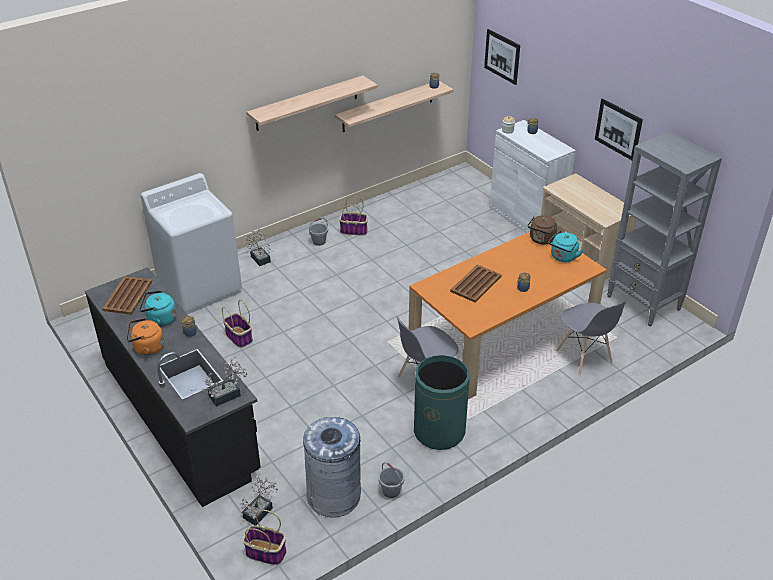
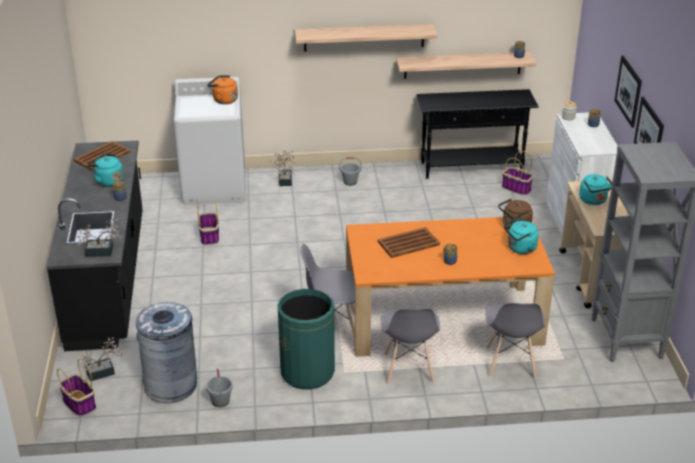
camera: 30 degrees right, 5 degrees down
(147, 348) = (78, 198): orange kettle -> orange kettle (223, 100)
(354, 230) = (391, 182): basket -> basket (517, 188)
(408, 196) = (472, 168): none -> black console table
(502, 56) = (593, 38): picture -> picture (628, 91)
(515, 394) = (408, 369): none -> grey chair
(577, 197) = (594, 201): none -> turquoise kettle

